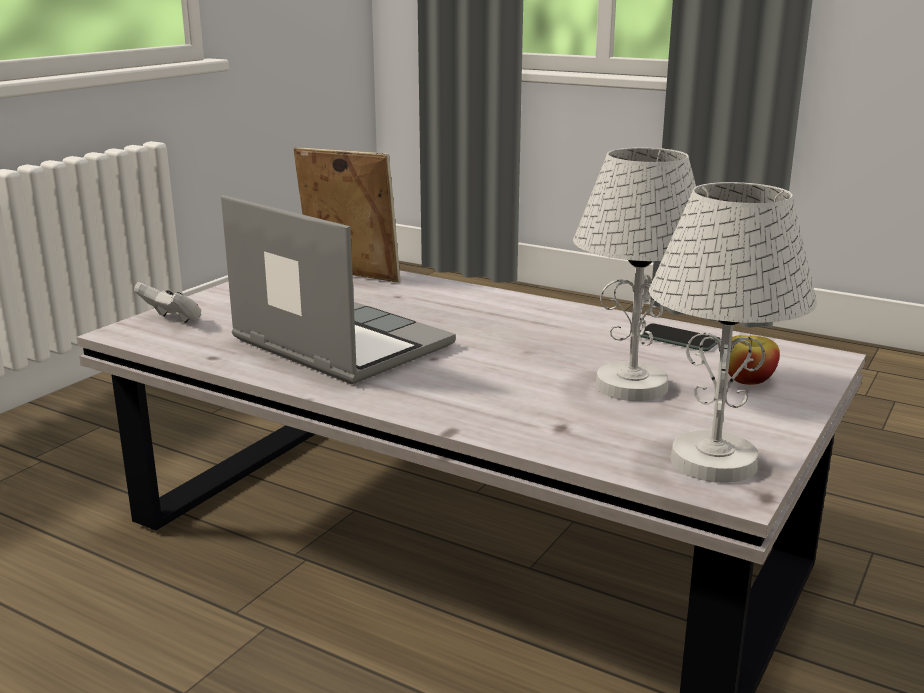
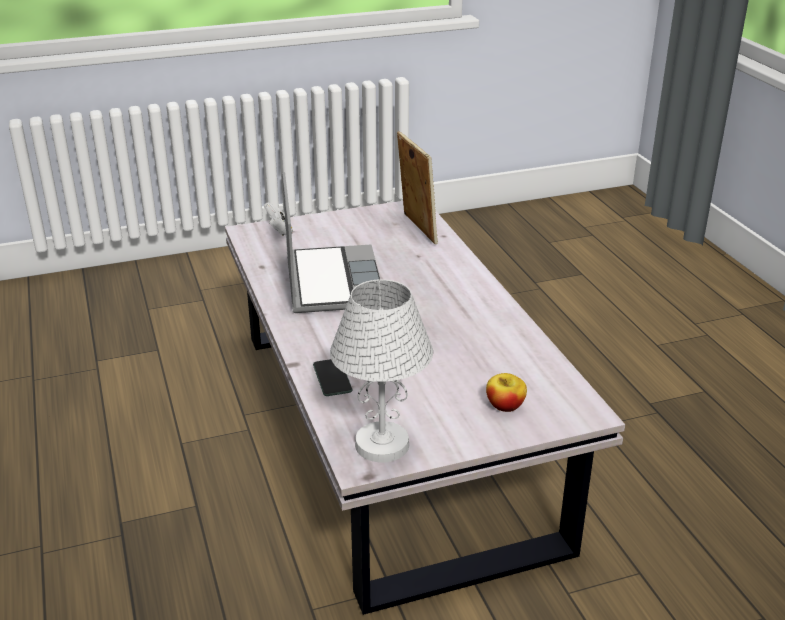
camera: 40 degrees right, 10 degrees up
(631, 386) = (429, 379): white table lamp -> none
(678, 339) = (523, 358): phone -> phone (332, 378)

